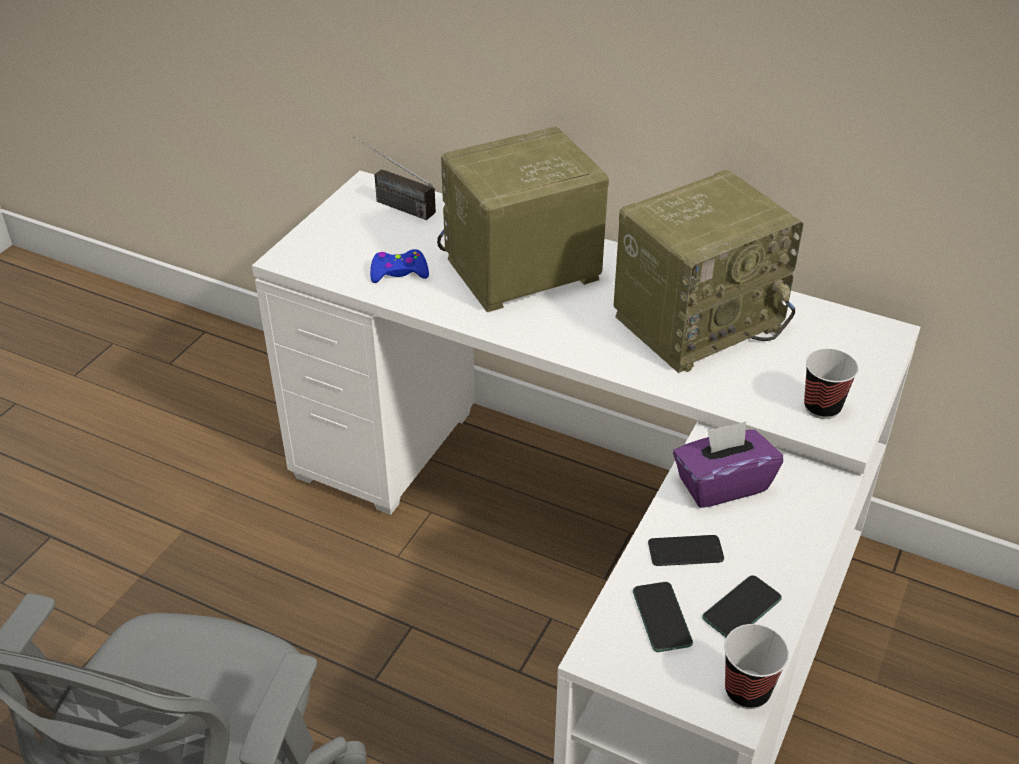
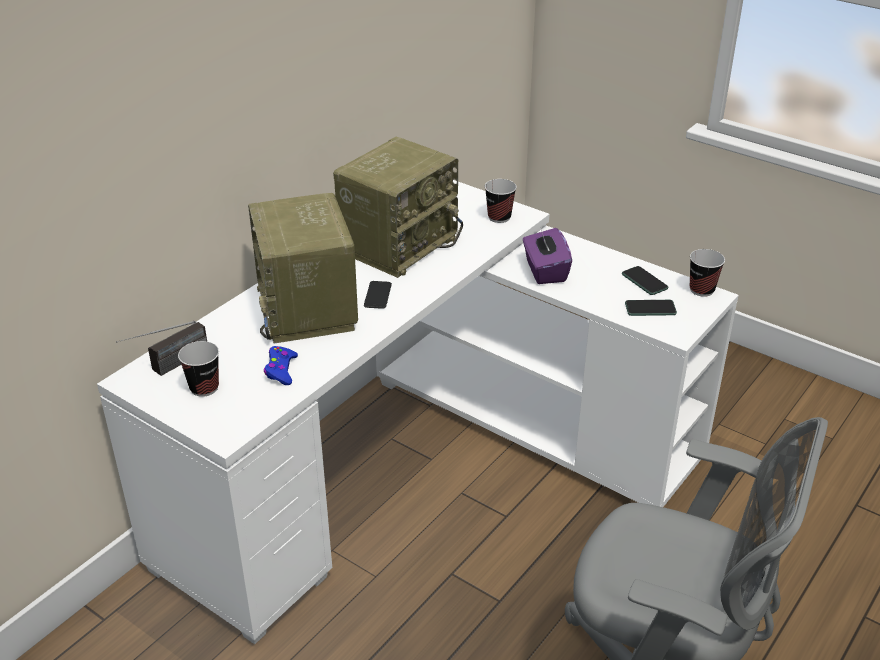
camera: 80 degrees left, 5 degrees down
(361, 230) = (204, 388): none -> cup
(685, 551) = (599, 292): phone -> phone (377, 295)
(698, 320) = (399, 244): radio -> radio turned 60 degrees clockwise

